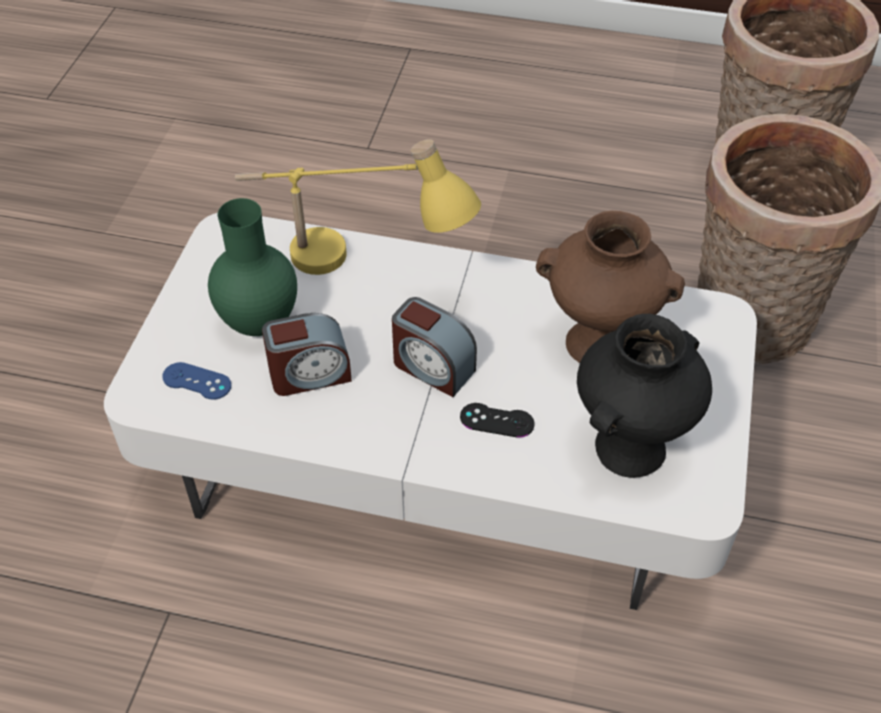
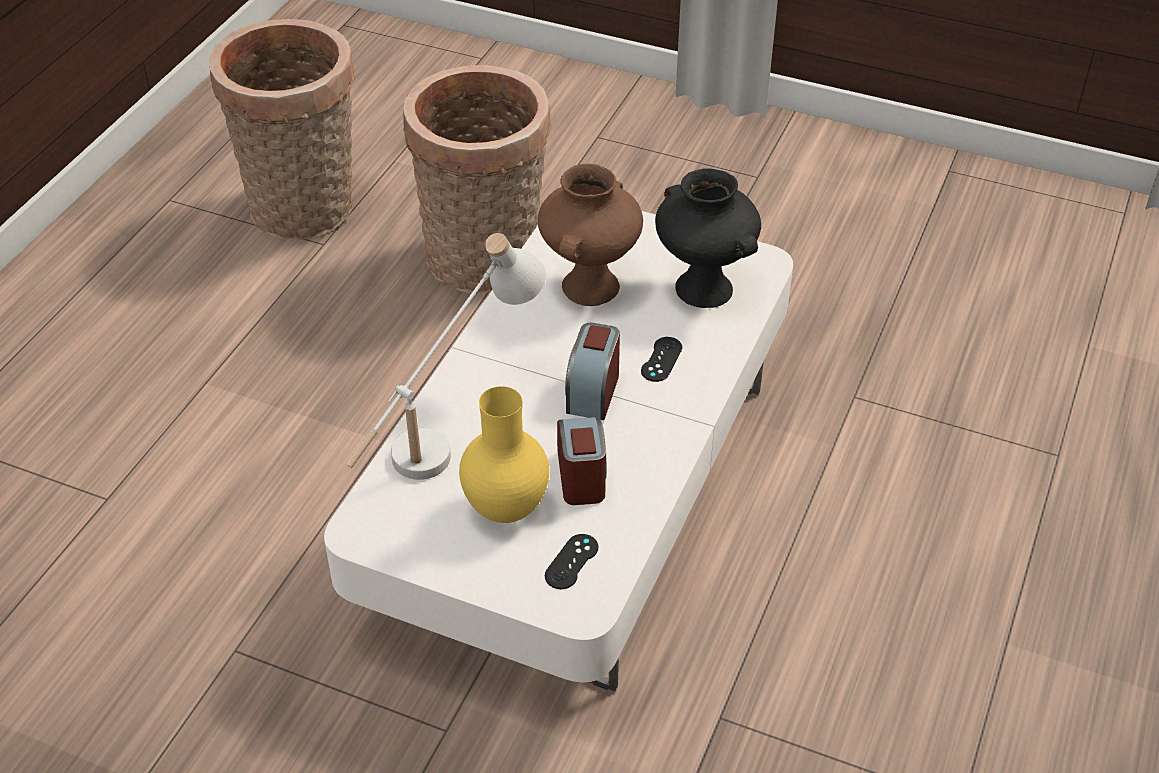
camera: 80 degrees left, 5 degrees down
(197, 381) = (571, 562): blue game controller -> black game controller
(258, 325) = (507, 510): green vase -> yellow vase
(355, 269) = (451, 432): yellow table lamp -> white table lamp
(432, 367) = (593, 392): alarm clock -> alarm clock turned 150 degrees clockwise

